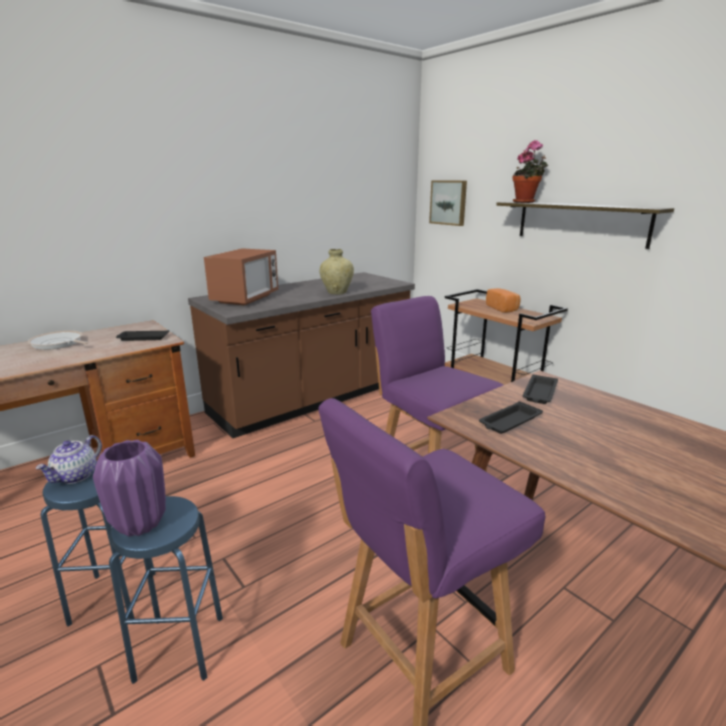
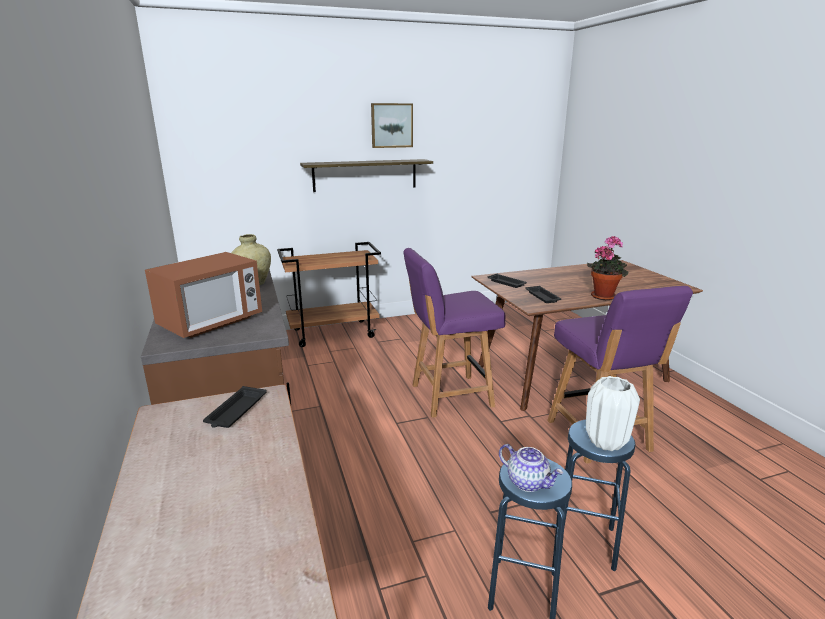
camera: 70 degrees left, 0 degrees up
(58, 344) = (175, 487): frying pan -> none
(139, 524) = (606, 443): purple vase -> white vase
(245, 299) = (211, 323): microwave -> microwave turned 90 degrees clockwise
(449, 202) = (218, 169): picture -> picture (391, 125)
(503, 308) = (324, 257): bread -> none
(526, 202) = (323, 162): potted plant -> potted plant (604, 296)

